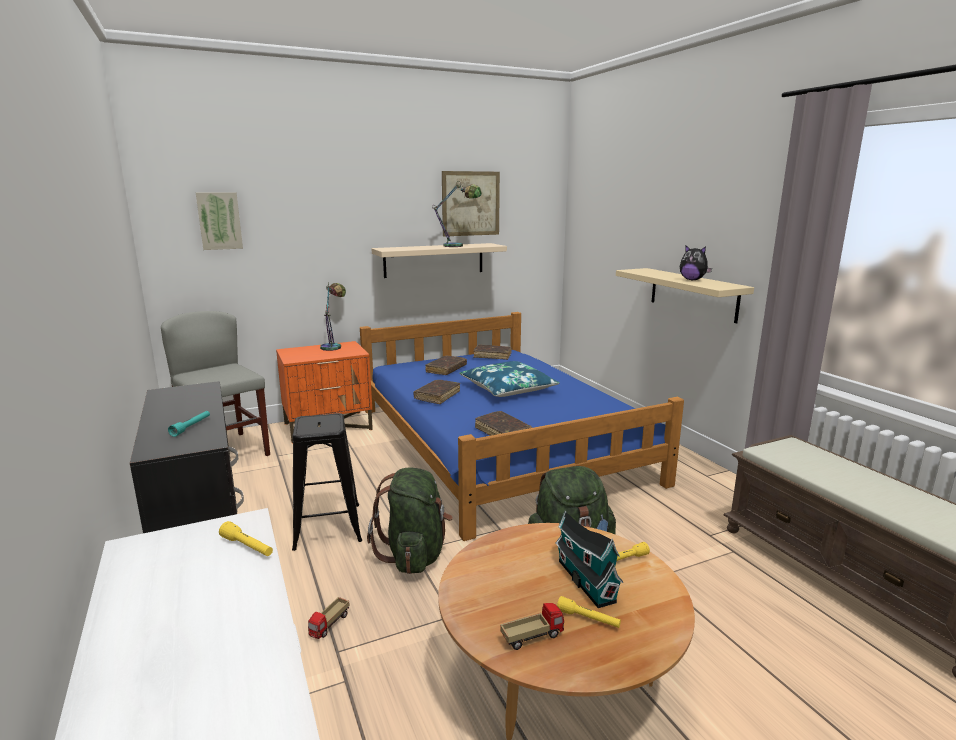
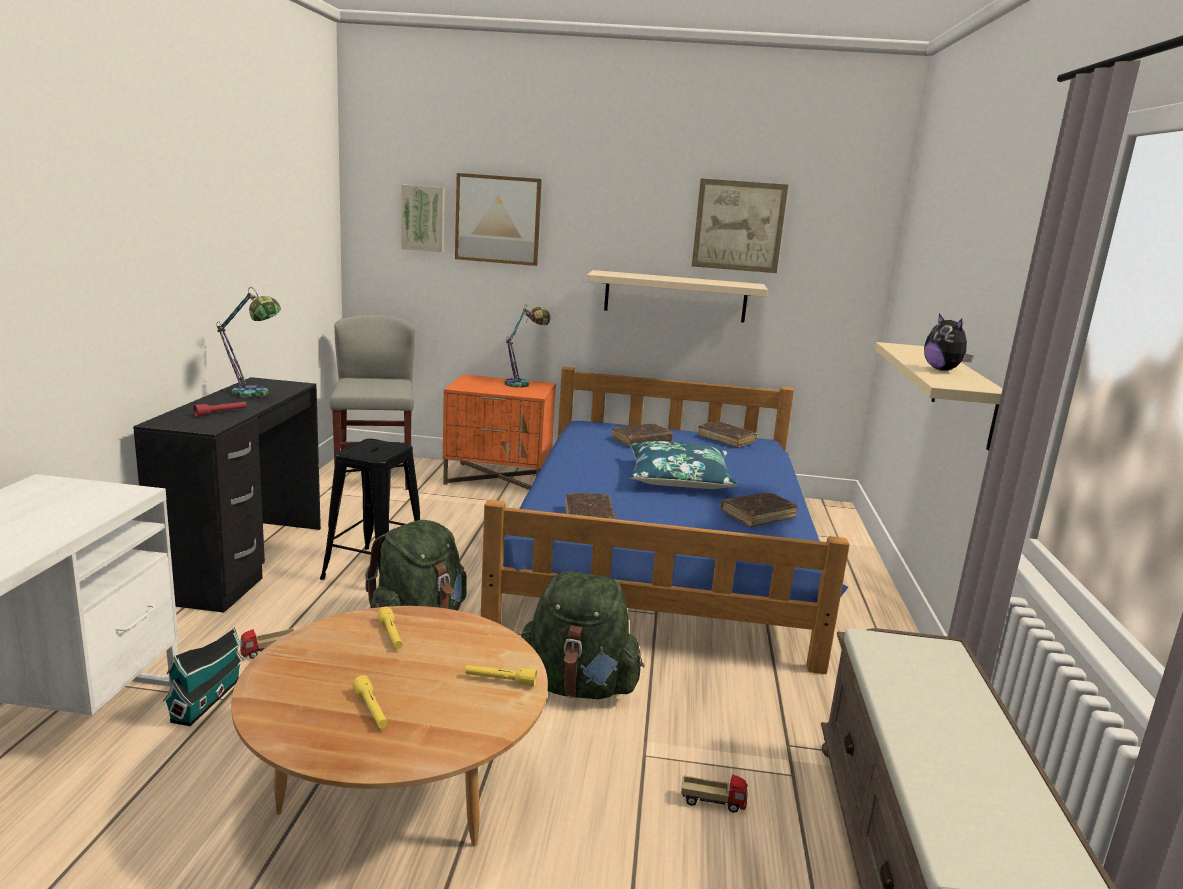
camera: 30 degrees right, 0 degrees up
(191, 427) = (221, 413): turquoise flashlight -> red flashlight
(247, 547) = (99, 508): yellow flashlight -> yellow flashlight (391, 635)
(288, 215) = (498, 219): none -> picture
(437, 396) = (582, 465): brown book -> brown book (757, 516)
(459, 246) = (702, 281): table lamp -> table lamp (254, 396)
(532, 637) = (299, 699): toy truck -> toy truck (713, 802)
(584, 579) = (429, 679): toy house -> toy house (208, 698)

